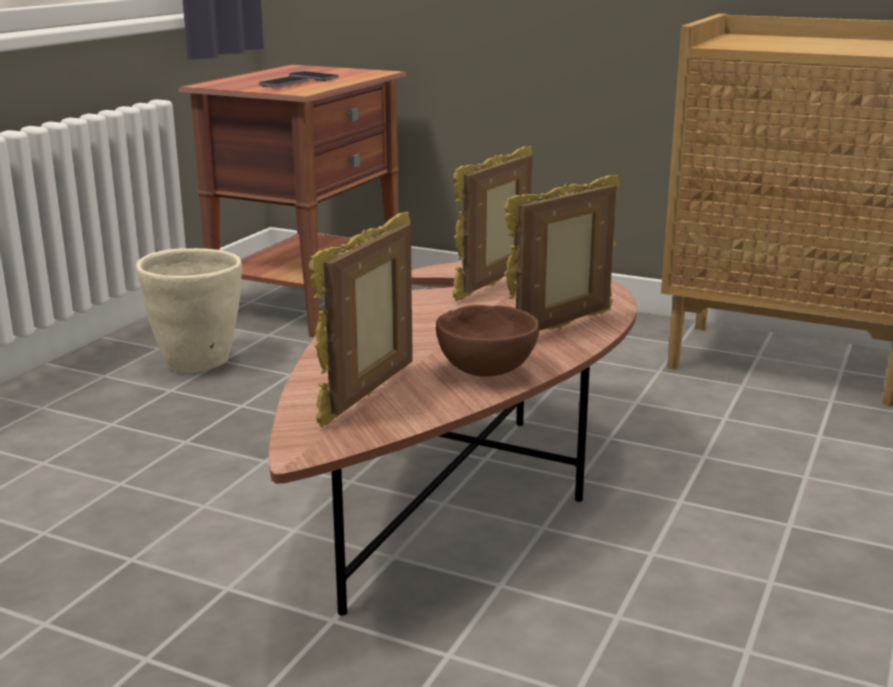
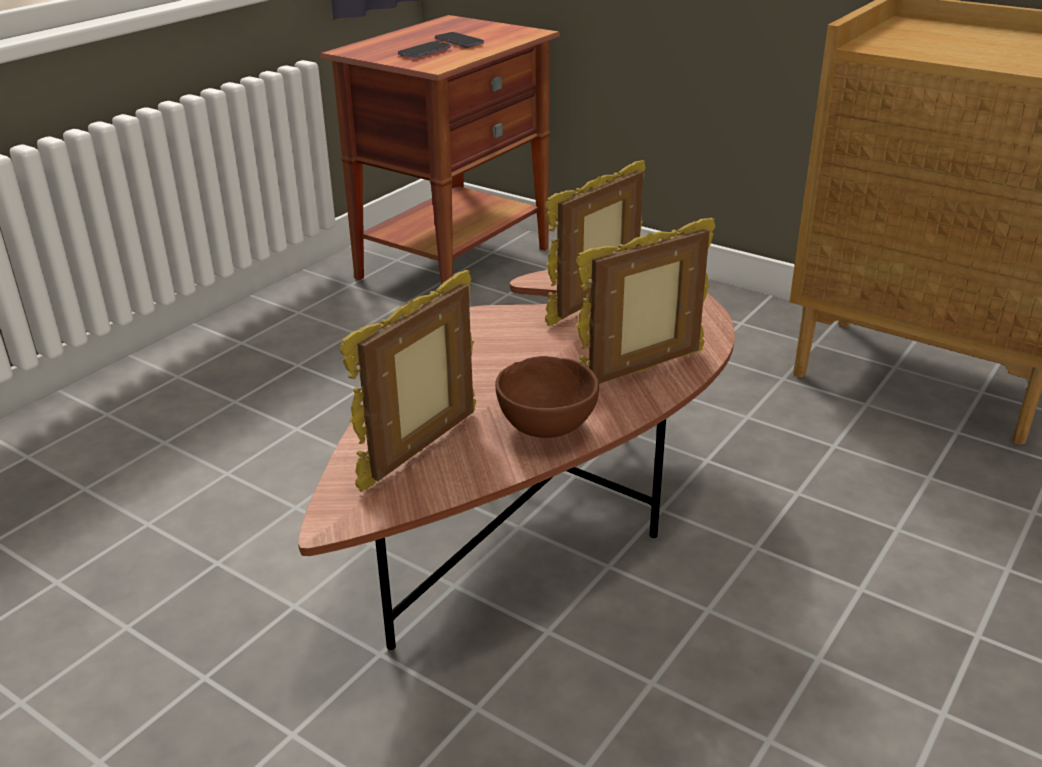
camera: 10 degrees right, 10 degrees up
(198, 363) = (331, 334): beige planter -> none

